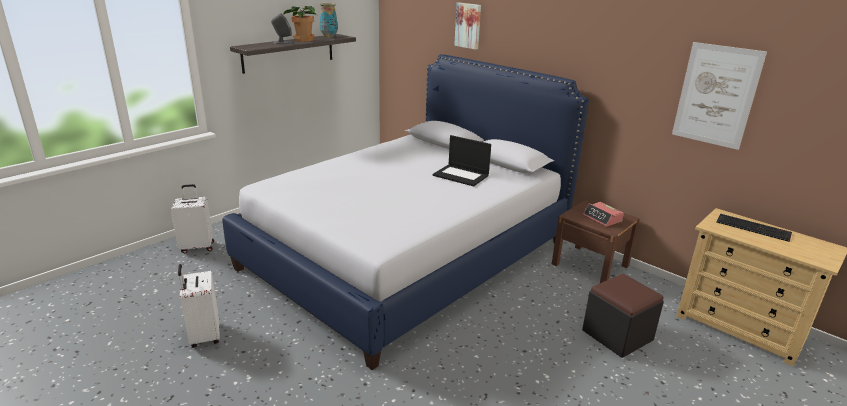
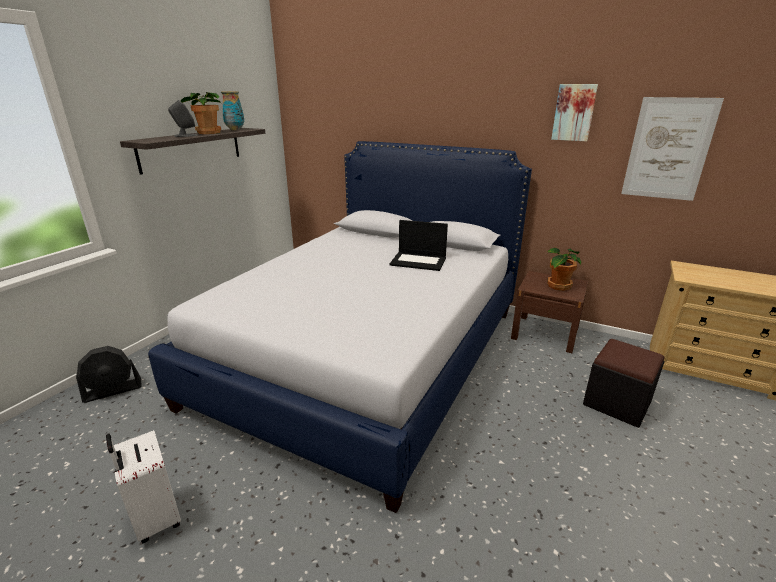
camera: 15 degrees left, 0 degrees up
(197, 247) = (113, 390): white suitcase -> black fan
(468, 25) = (387, 108): picture -> picture (574, 112)
(602, 218) = (558, 286): alarm clock -> potted plant
(754, 227) = (720, 274): keyboard -> none

